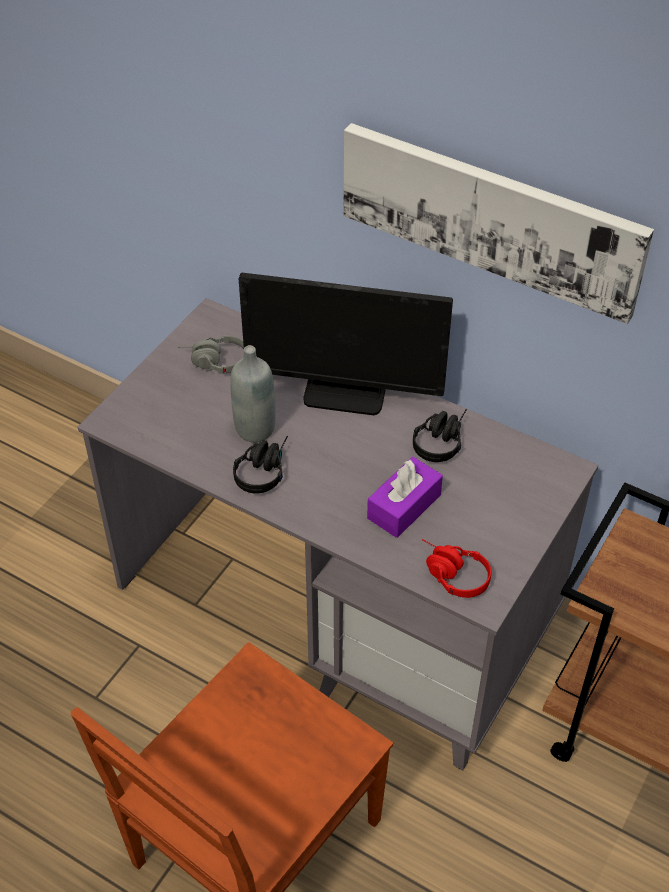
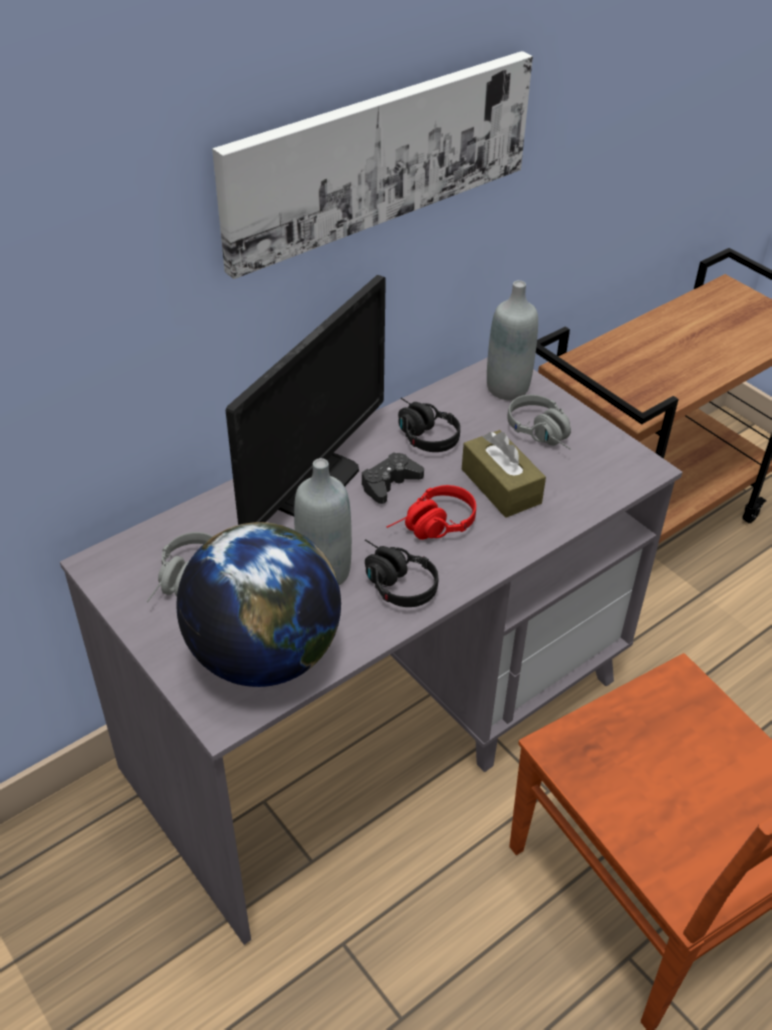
camera: 70 degrees left, 5 degrees down
(165, 423) = (264, 656): none -> globe
(369, 437) = (390, 483): none -> black game controller
(404, 506) = (501, 486): purple tissue box -> brown tissue box
(450, 574) = (603, 480): red headphones -> red headphones (432, 527)
(489, 520) = (544, 434): none -> grey headphones
(538, 480) = (507, 388): none -> grey bottle

